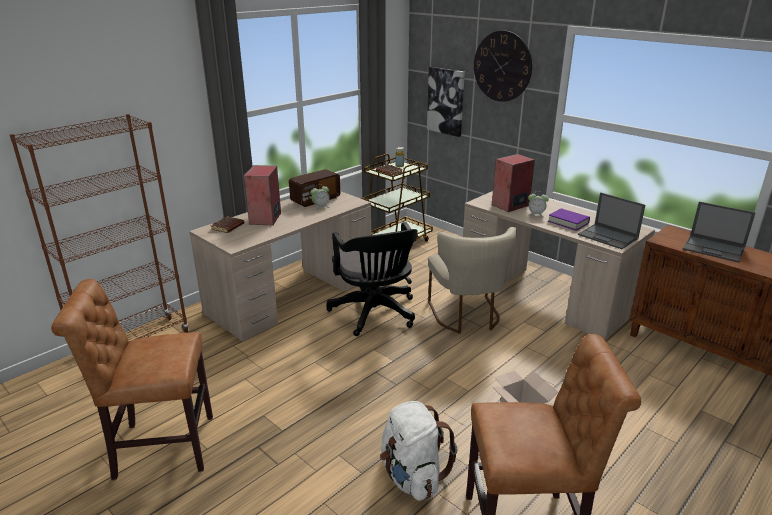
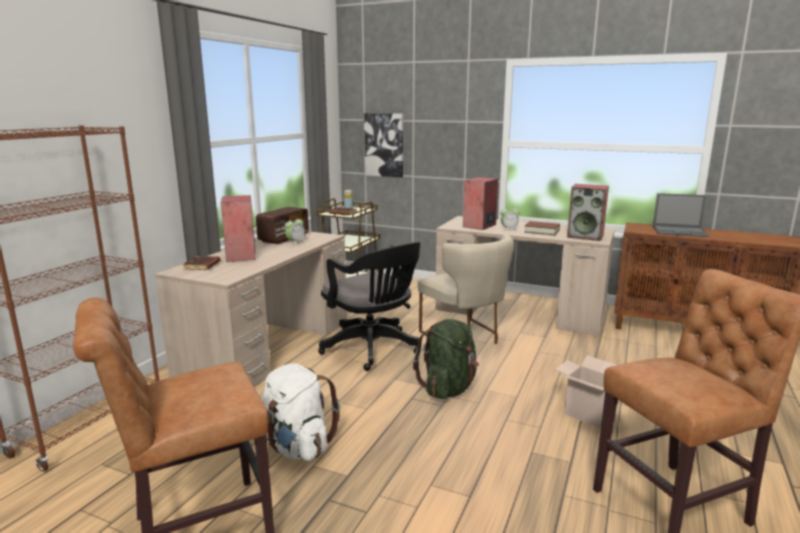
camera: 20 degrees left, 10 degrees down
(412, 476) = (525, 485): white backpack -> white backpack (297, 447)
(413, 369) = (448, 388): none -> green backpack
(502, 66) = (443, 104): wall clock -> none
(568, 222) = (542, 231): purple book -> brown book
(608, 237) = (586, 236): laptop -> speaker

